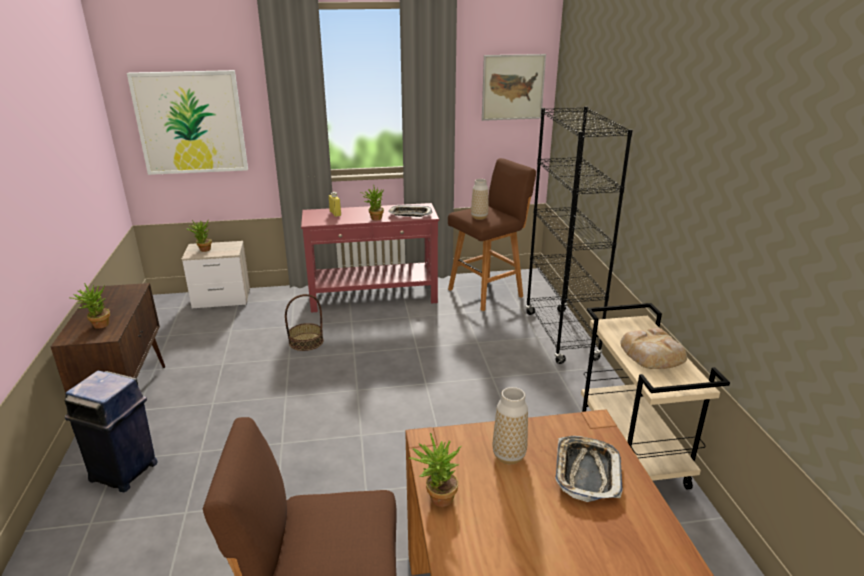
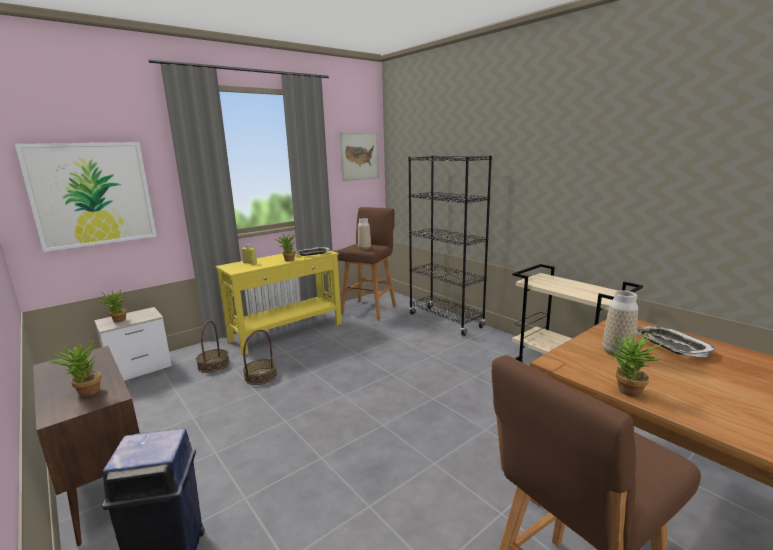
camera: 30 degrees left, 10 degrees down
(279, 315) = (213, 365): none -> basket
(374, 297) = (287, 332): red console table -> yellow console table
(652, 354) = (576, 287): bread -> none

